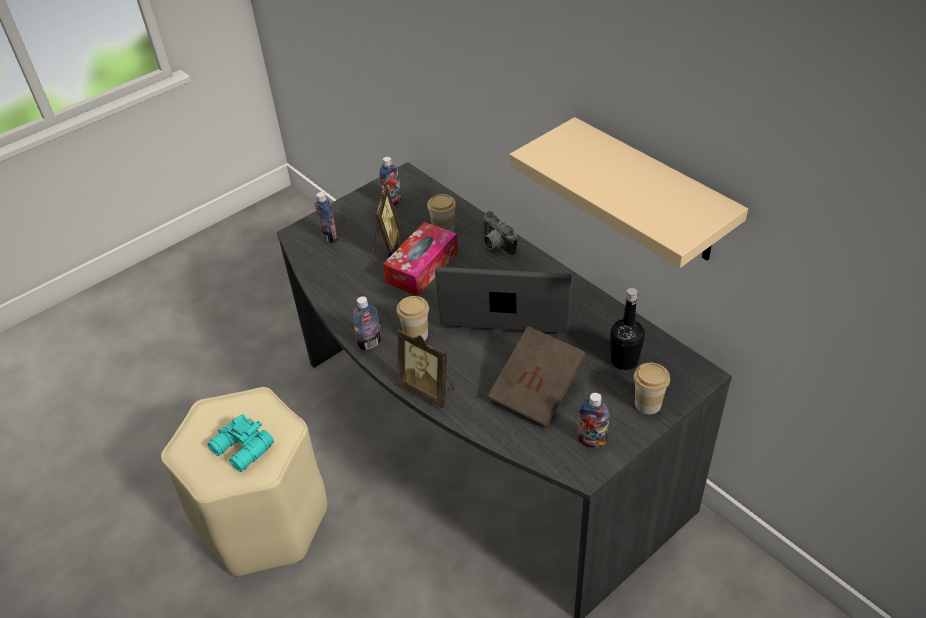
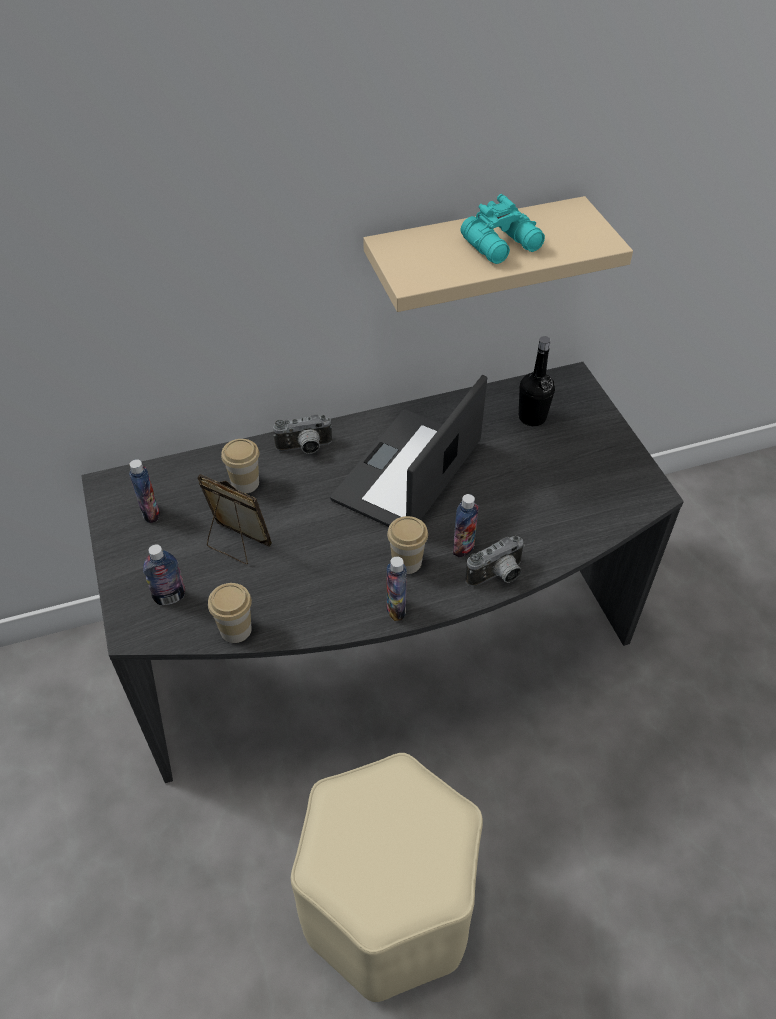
camera: 70 degrees left, 5 degrees up
(242, 450) = (414, 836): turquoise binoculars -> turquoise binoculars (503, 245)
(422, 267) = (296, 522): tissue box -> none
(428, 390) = (497, 576): picture frame -> camera
(537, 391) = (541, 491): brown book -> none
(591, 441) = (621, 476): bottle -> bottle (463, 547)
(648, 404) = (592, 423): cup -> cup (235, 629)

